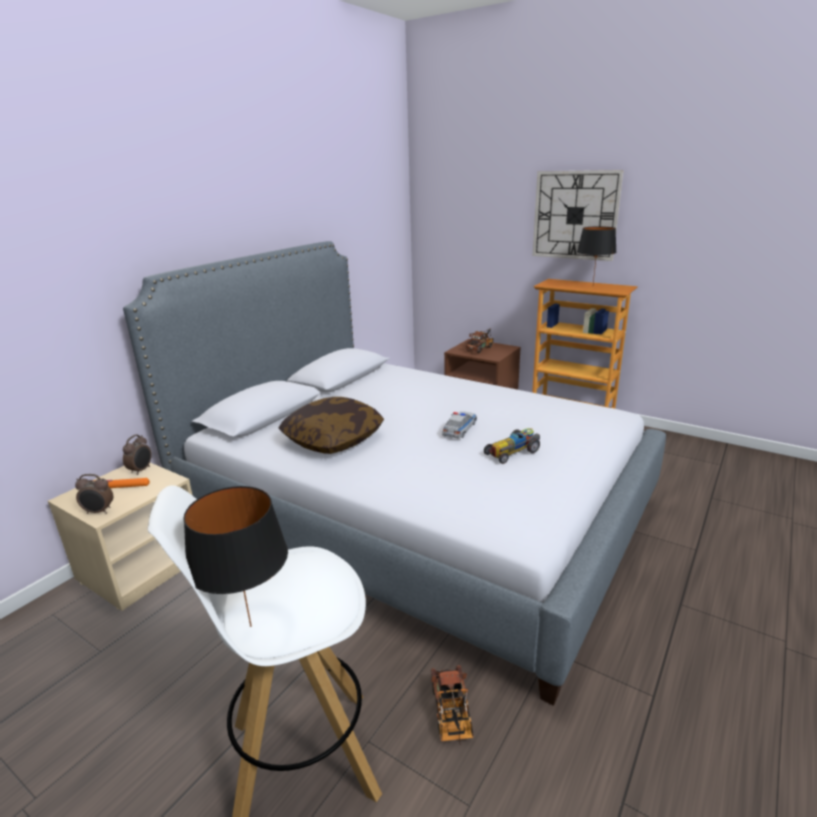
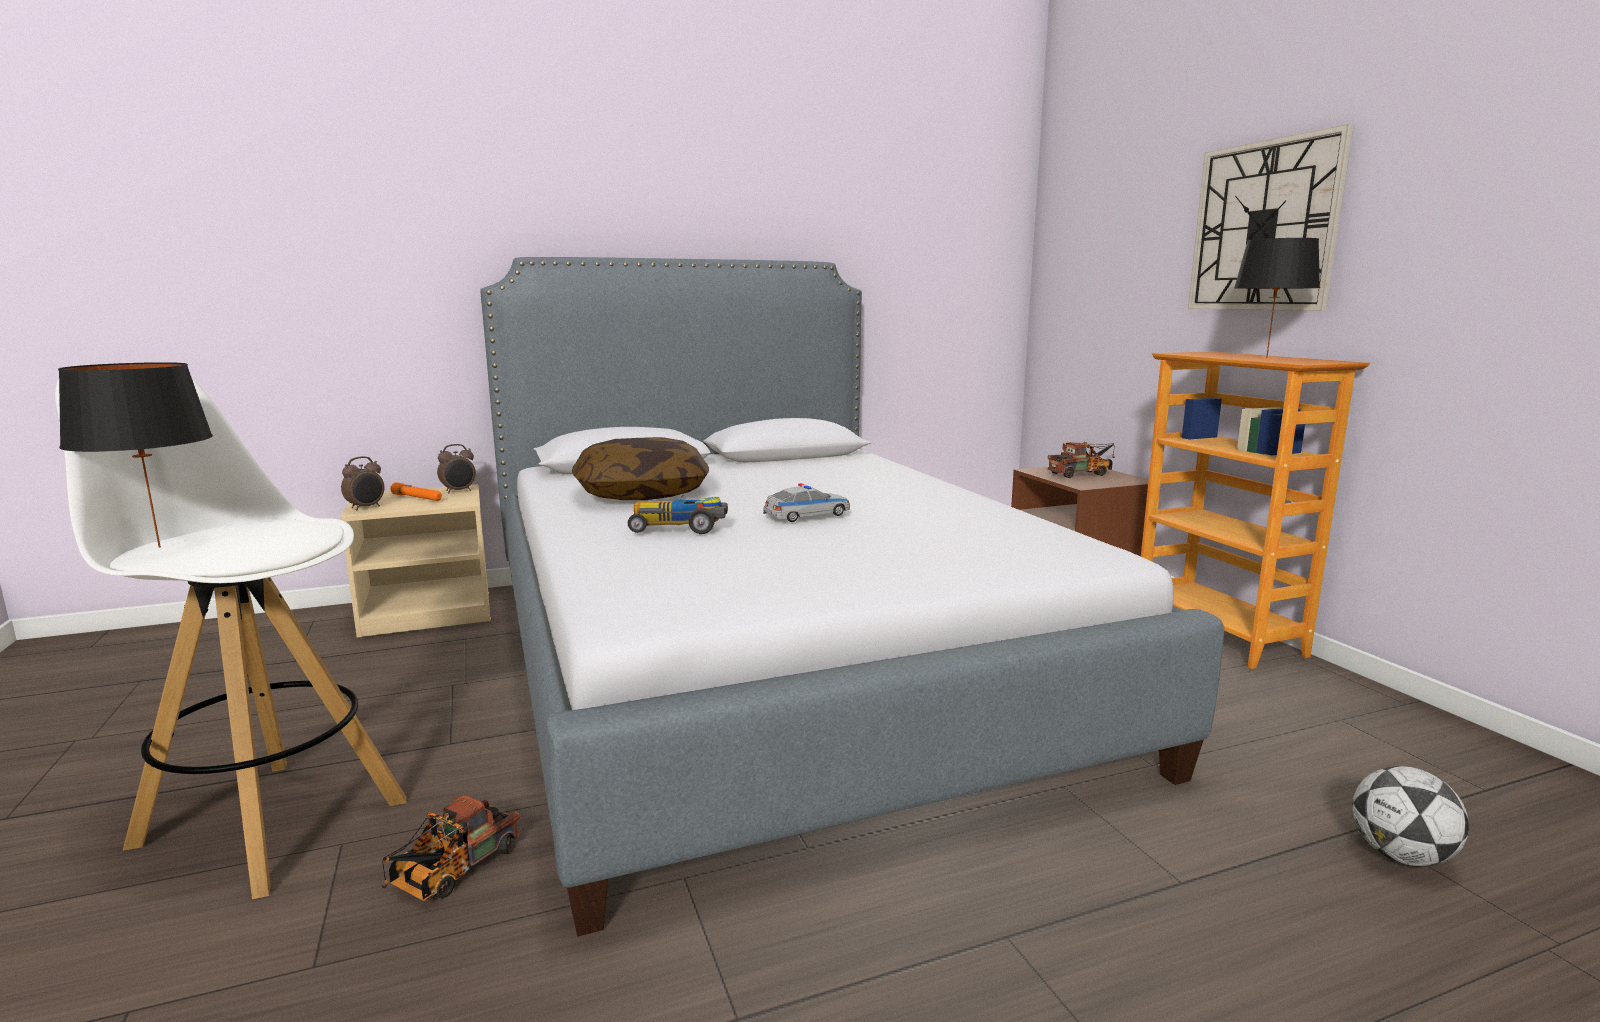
camera: 35 degrees right, 10 degrees down
(99, 512) = (366, 508): alarm clock -> alarm clock turned 90 degrees counterclockwise
(513, 451) = (823, 547): toy car -> toy car (680, 527)
(731, 505) = (1400, 856): none -> football

